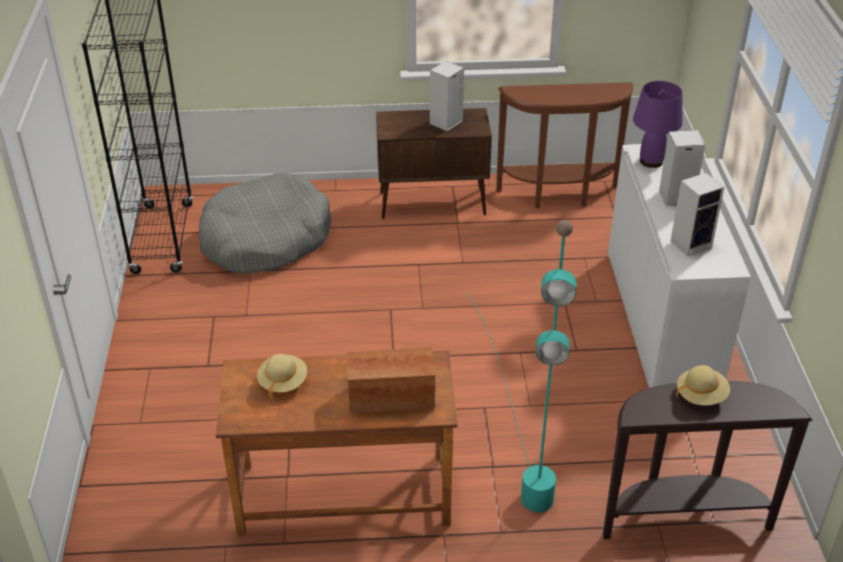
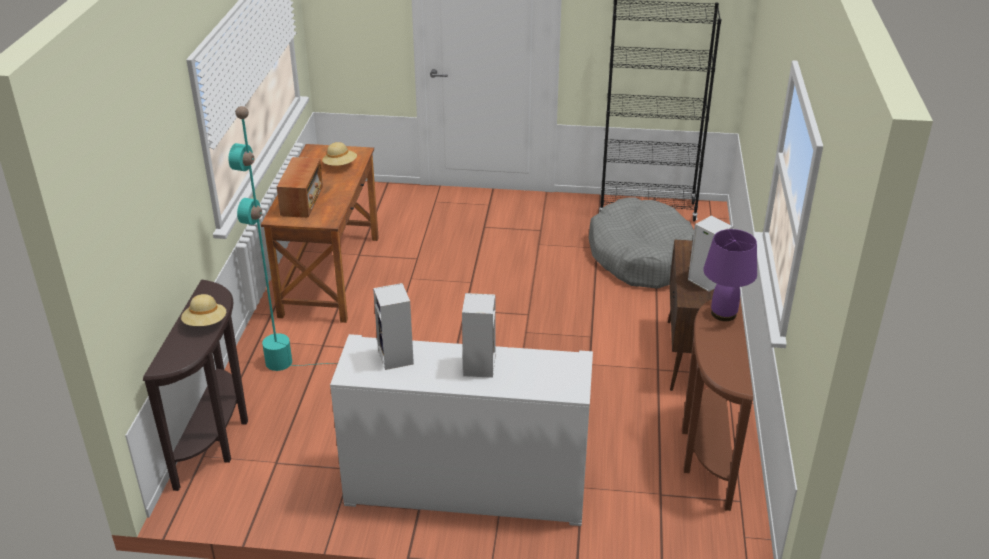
camera: 100 degrees right, 5 degrees down
(650, 161) = (552, 363): purple table lamp -> purple table lamp (723, 313)

